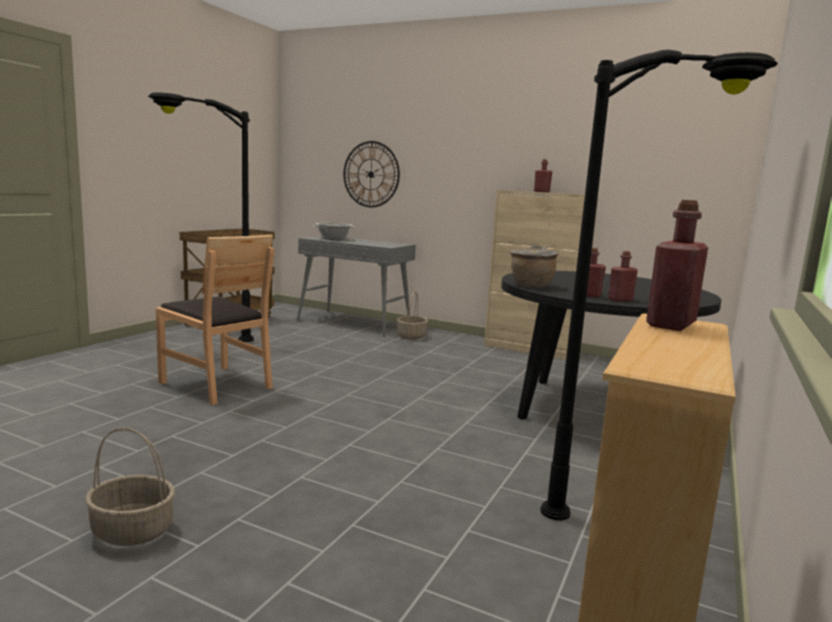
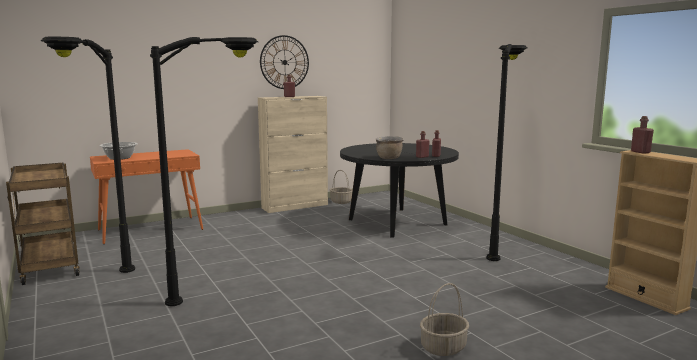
camera: 55 degrees left, 0 degrees up
(217, 384) = (229, 296): brown chair -> black floor lamp
(354, 323) = (151, 229): grey console table -> orange console table
(371, 174) = (129, 93): wall clock -> wall clock (284, 62)
(411, 336) = (217, 223): basket -> basket (340, 202)

